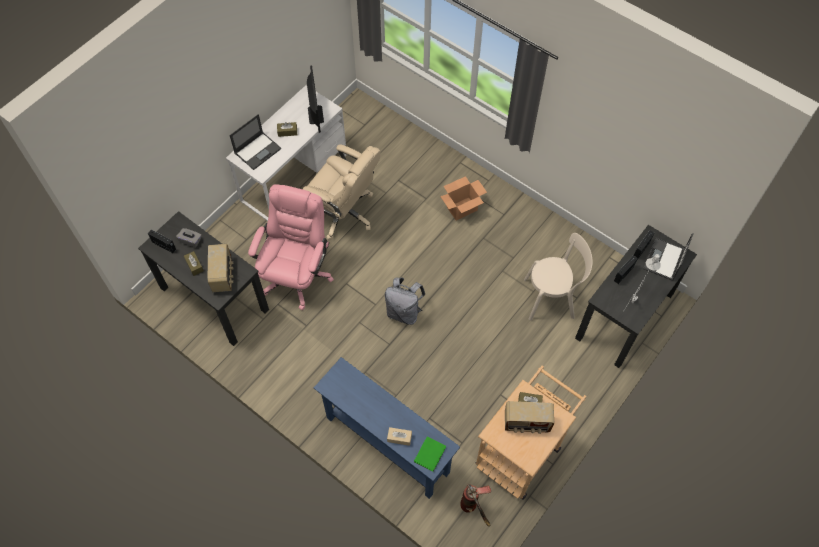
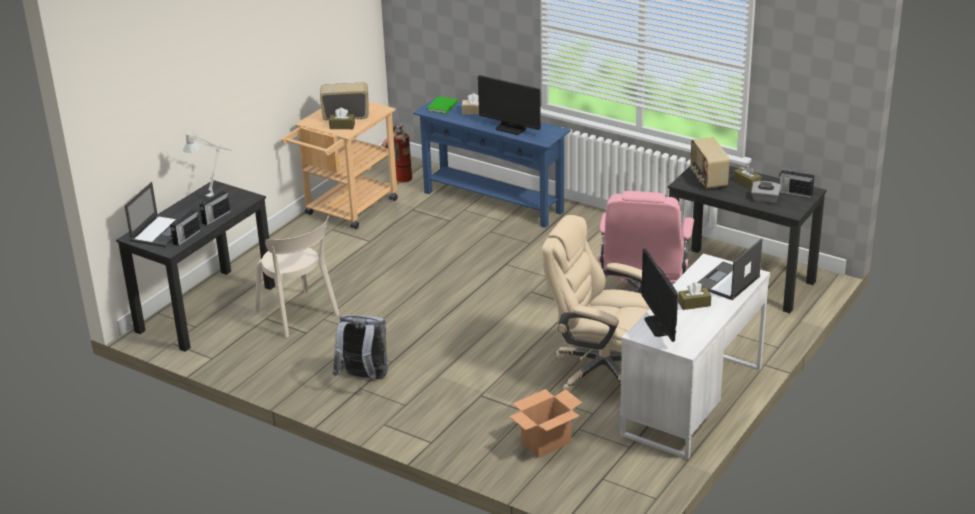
camera: 175 degrees right, 30 degrees down
(368, 396) = (511, 128): none -> monitor
(404, 312) = (492, 289): grey backpack -> grey backpack (364, 378)
(462, 208) = (424, 389): cardboard box -> cardboard box (546, 443)
(552, 298) = (299, 315): beige chair -> beige chair turned 120 degrees counterclockwise

